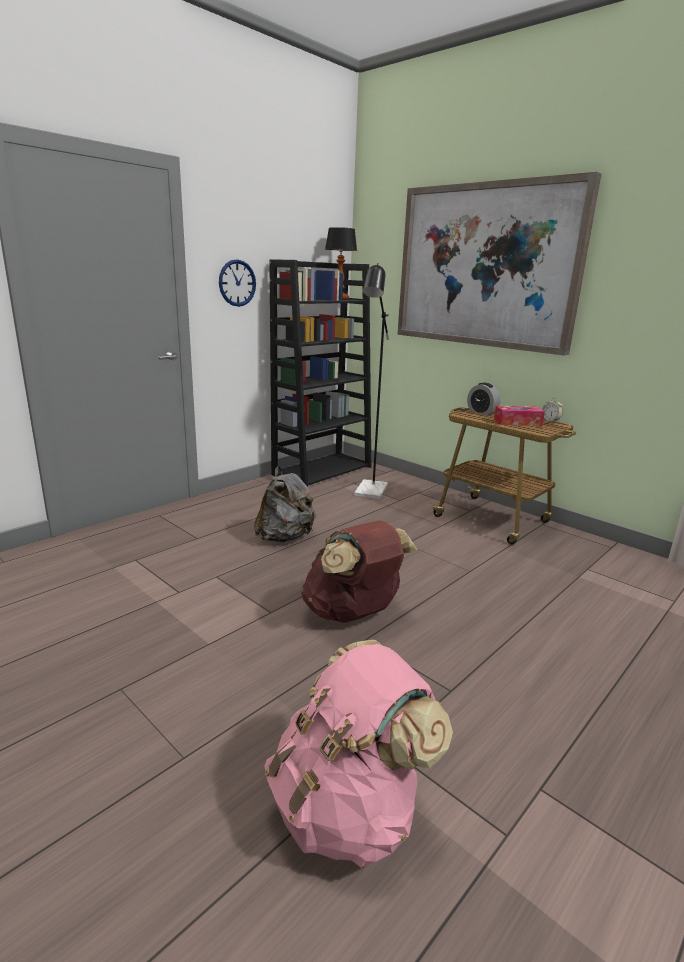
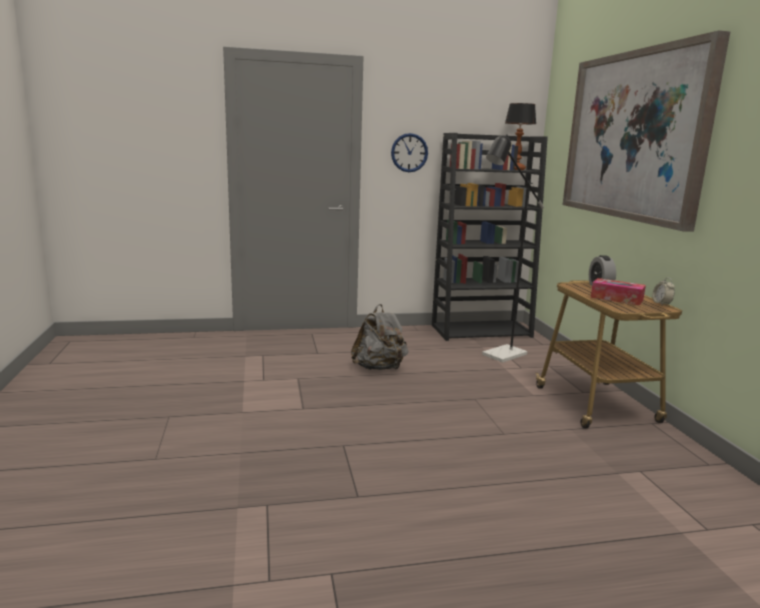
camera: 35 degrees right, 5 degrees down
(348, 807) = (201, 519): pink backpack -> none
(353, 613) = (358, 428): brown backpack -> none

